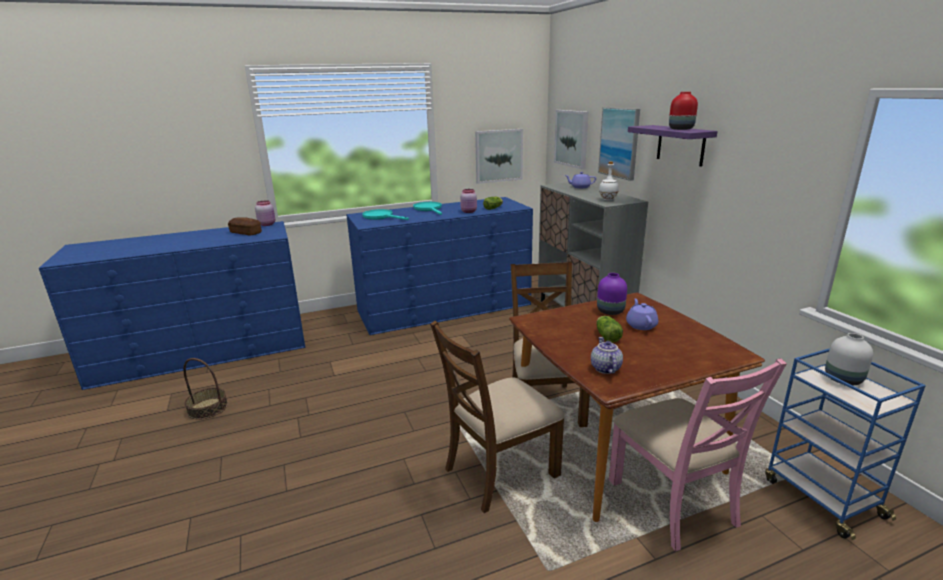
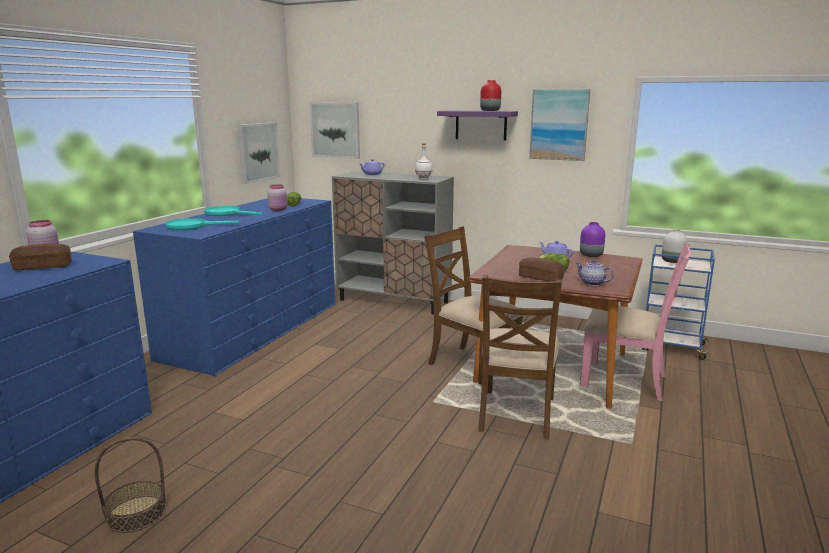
camera: 45 degrees left, 5 degrees down
(567, 342) = (540, 278): none -> bread
(610, 311) = (520, 257): purple vase -> purple vase (590, 255)
(619, 142) = (406, 129): picture -> picture (559, 124)

